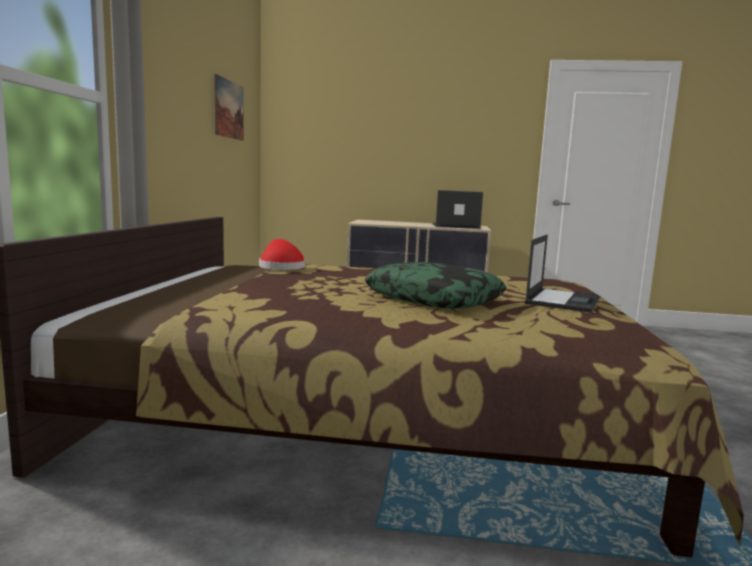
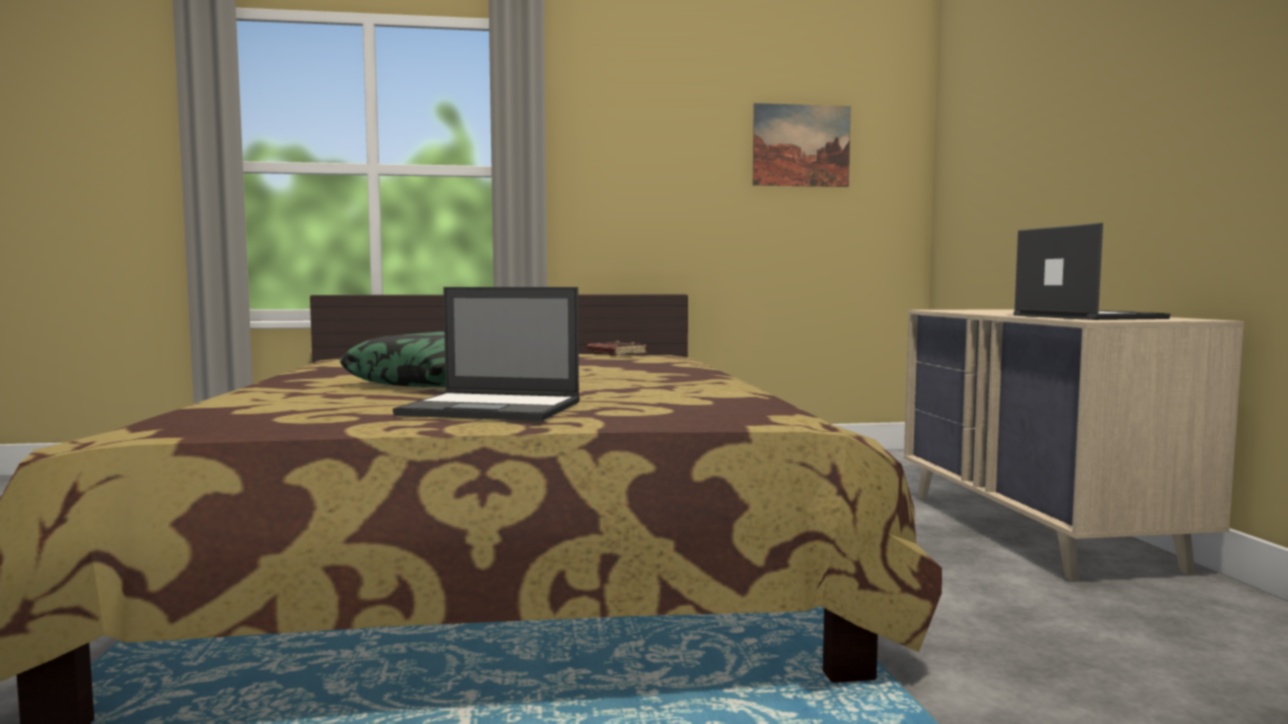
camera: 75 degrees right, 5 degrees down
(280, 267) = (615, 353): red hat -> brown book

